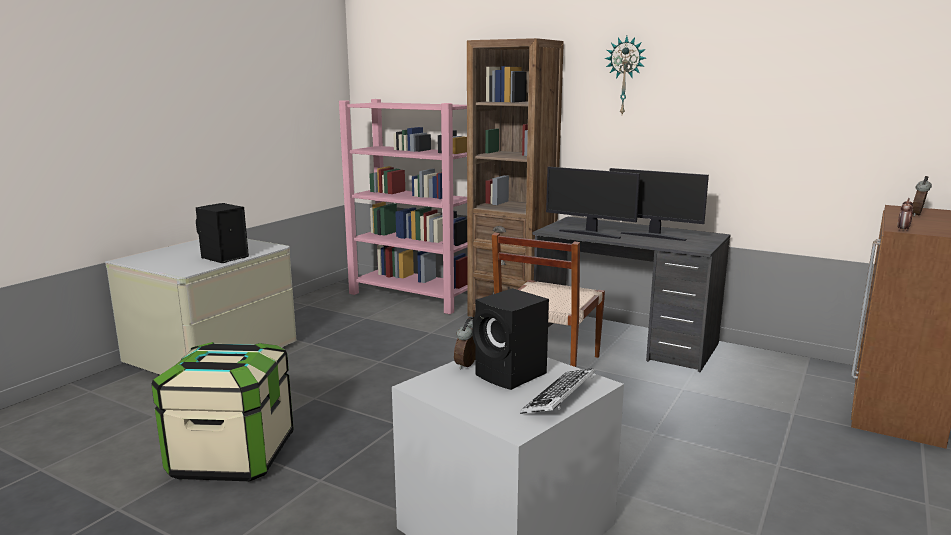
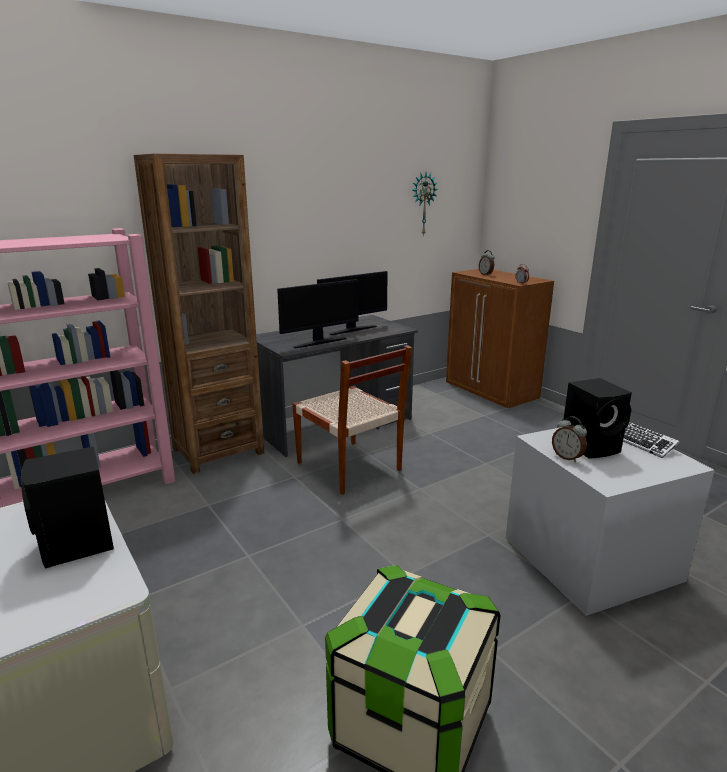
camera: 65 degrees left, 5 degrees up
(625, 76) = (279, 192): wall clock -> wall clock (422, 204)

